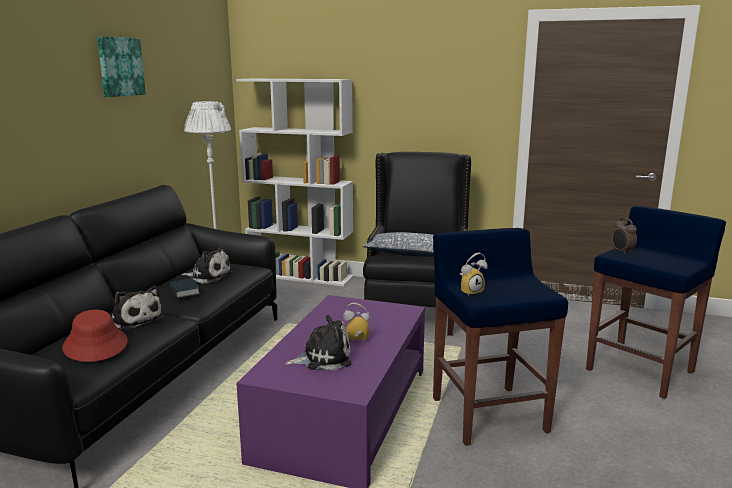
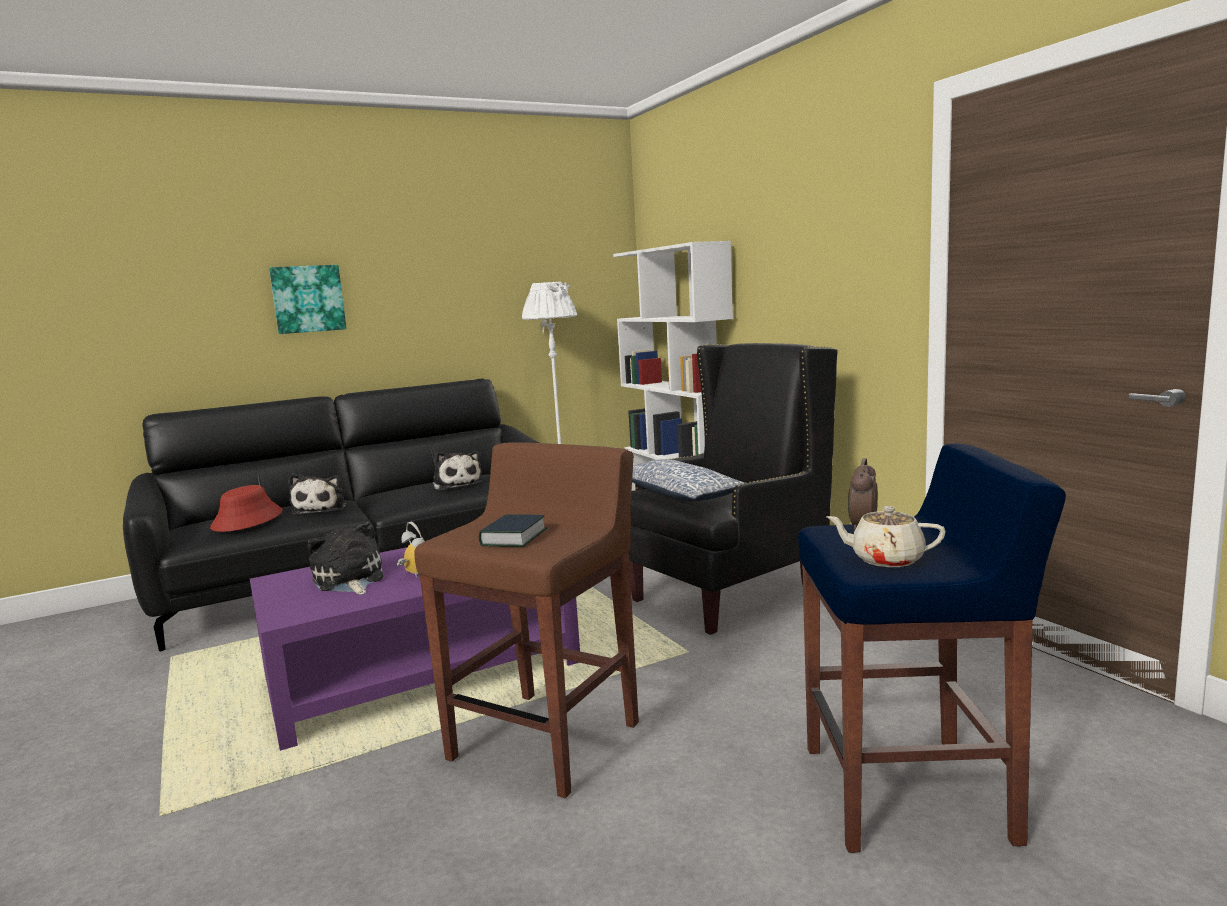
camera: 45 degrees right, 5 degrees down
(120, 67) = (427, 246): picture -> picture (308, 299)
(185, 292) = (404, 494): book -> book (513, 538)
(323, 358) = (349, 580): plush toy -> plush toy turned 150 degrees counterclockwise
(470, 292) = (472, 528): alarm clock -> none
(488, 413) = (547, 740): blue stool -> brown stool
(667, 263) = (885, 559): none -> beige teapot

